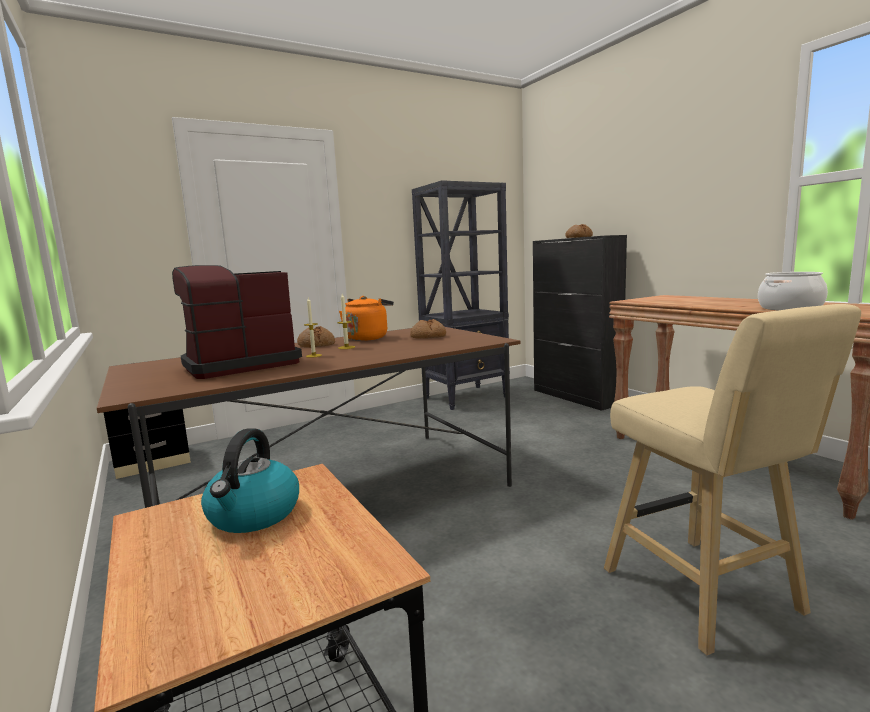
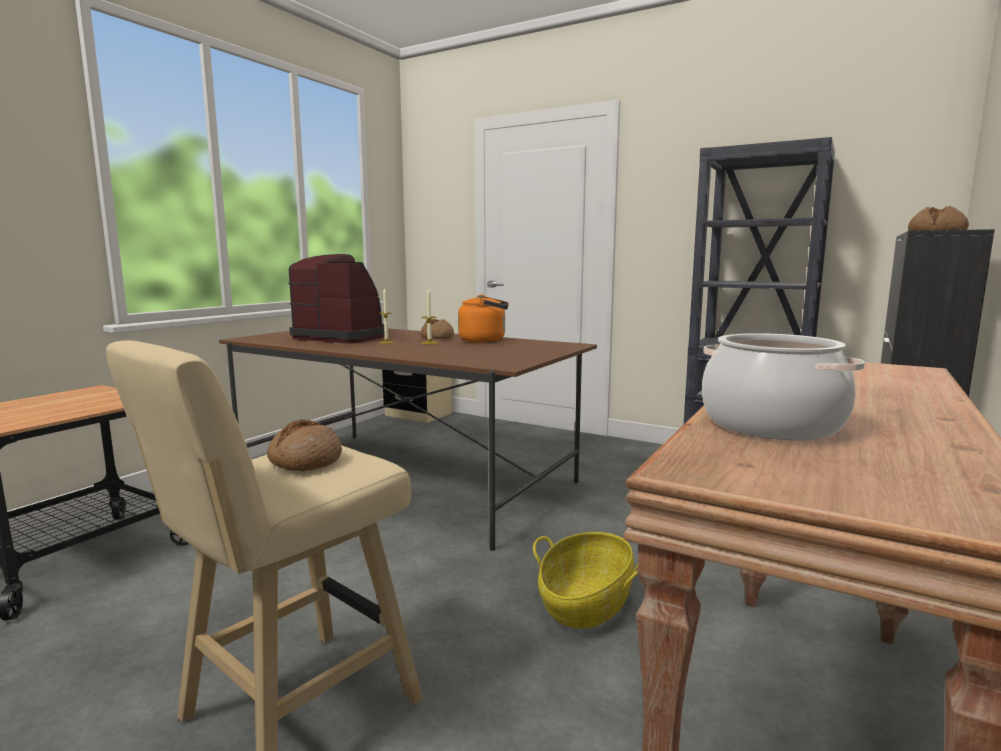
camera: 60 degrees right, 0 degrees up
(254, 515) = (86, 401): kettle -> none
(428, 337) = (506, 350): bread -> bread (305, 460)
(601, 473) = (586, 603): none -> basket

